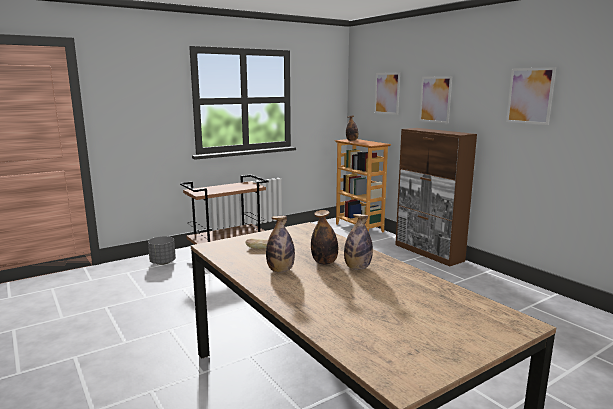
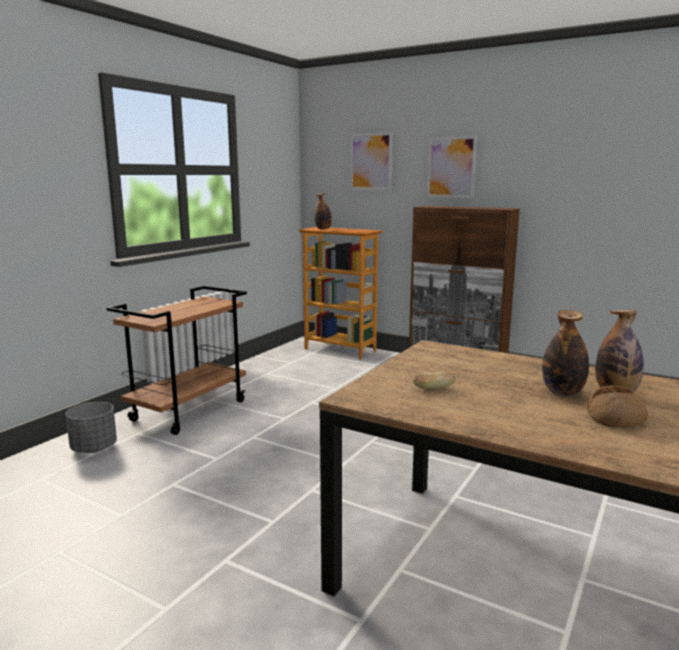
camera: 25 degrees left, 0 degrees up
(280, 270) = (533, 415): bottle -> none
(323, 280) = (616, 418): none -> bread
(530, 96) = (592, 157): picture -> none

